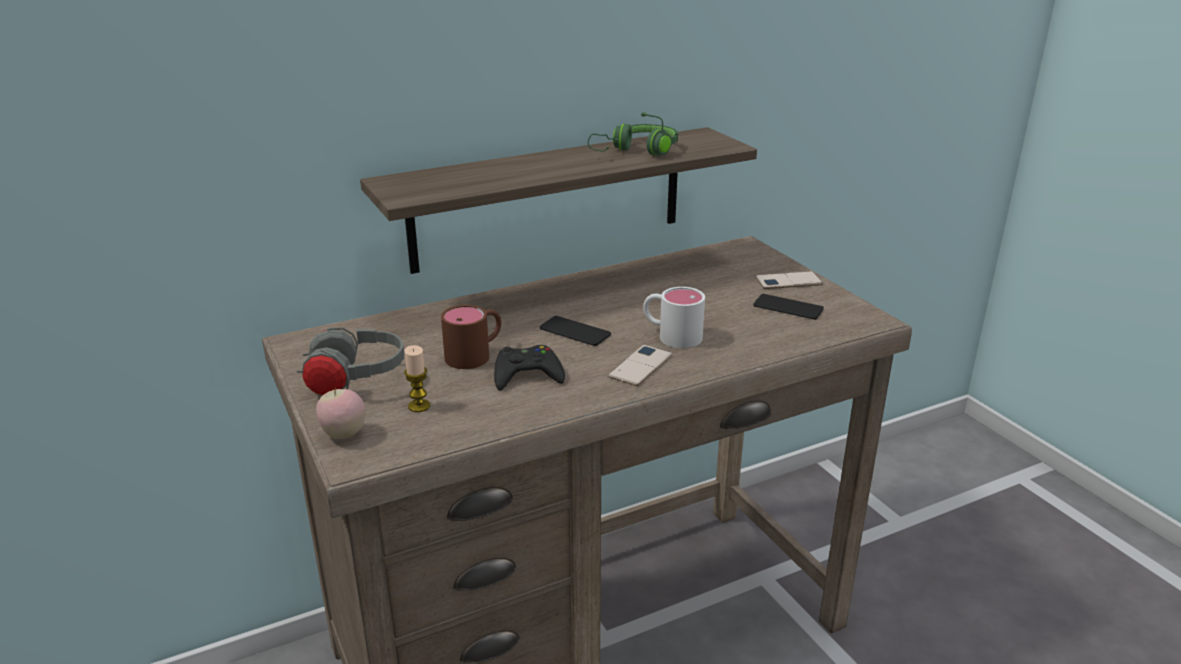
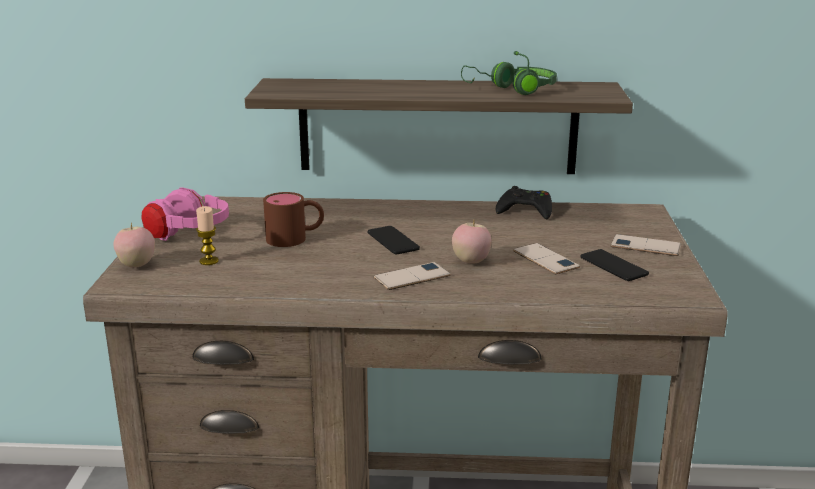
camera: 30 degrees right, 5 degrees down
(355, 382) = (188, 235): grey headphones -> pink headphones
(527, 375) = (313, 261): black game controller -> black game controller (525, 210)
(671, 335) = (471, 262): white mug -> apple
(728, 315) = (545, 259): none -> phone

